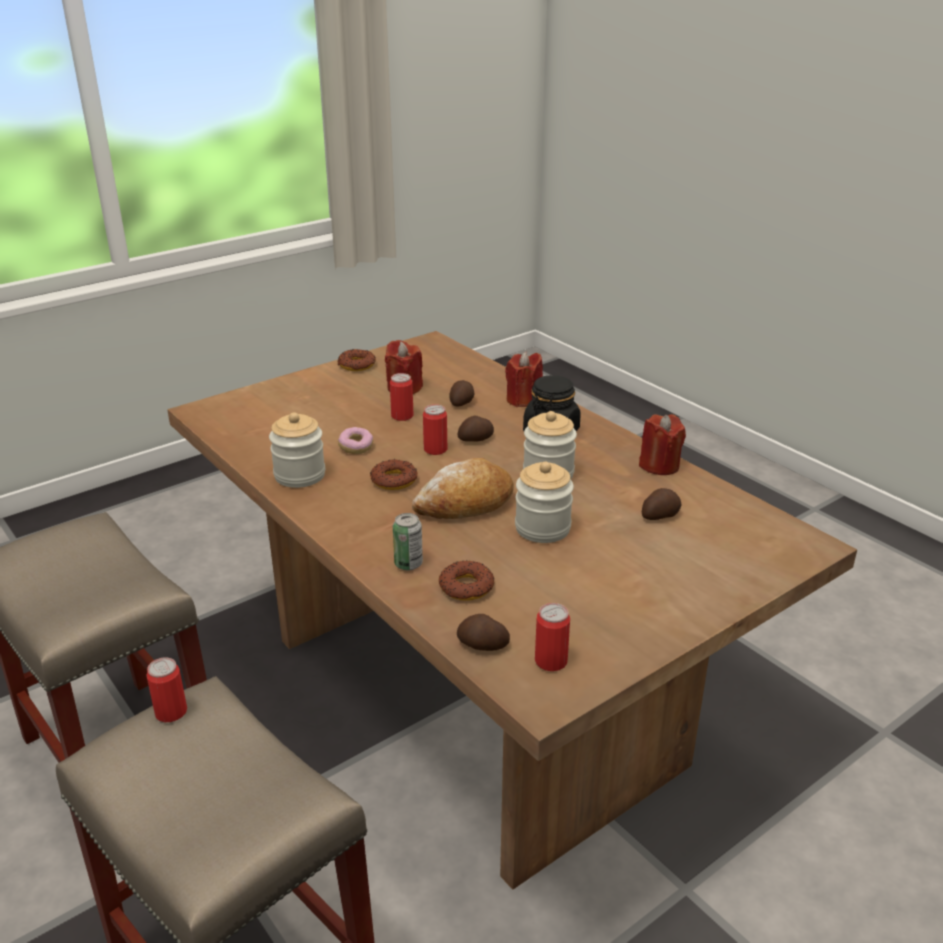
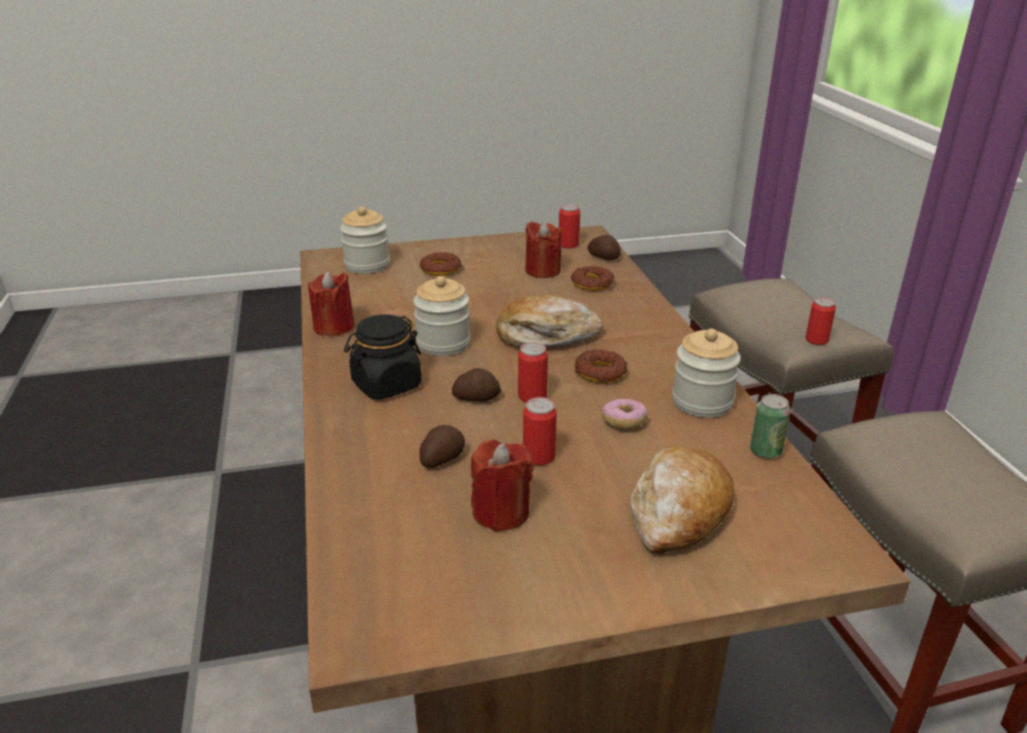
camera: 155 degrees left, 0 degrees up
(301, 408) = (679, 512): none -> bread
(357, 365) = (546, 603): donut -> donut (440, 269)
(408, 564) = (626, 304): can -> can (765, 451)
(523, 400) = (360, 440): red candle -> red candle (542, 270)
(542, 528) = (499, 304): jar -> jar (367, 265)
(659, 515) = (396, 293): potato -> none

